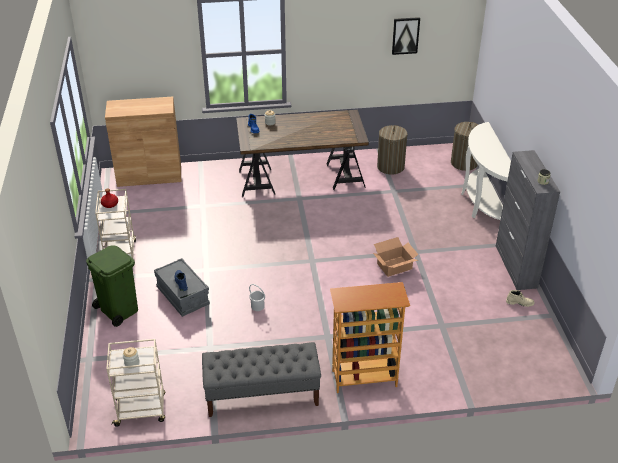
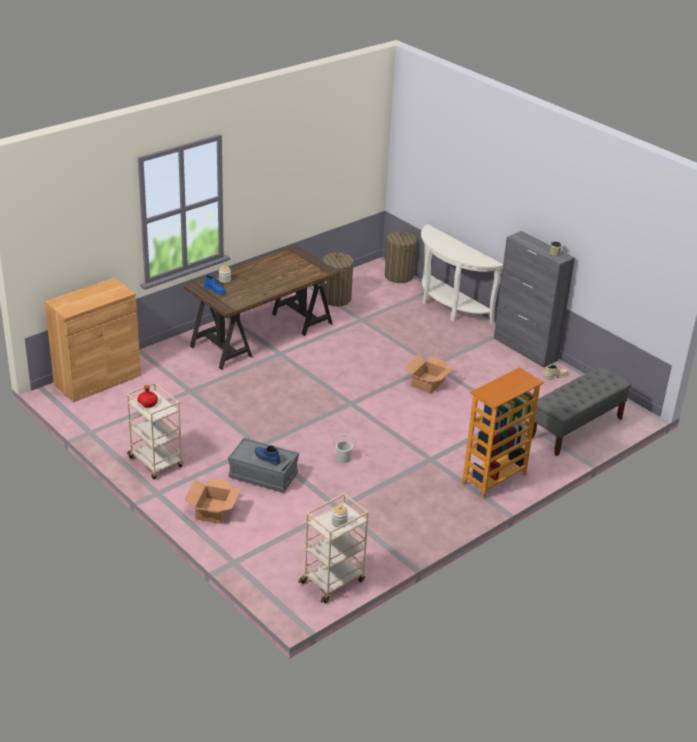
camera: 35 degrees left, 5 degrees down
(118, 310) = (213, 511): green trash can -> cardboard box
(262, 395) = (425, 526): grey bench -> grey bench (575, 428)
(405, 35) = (327, 155): picture -> none

